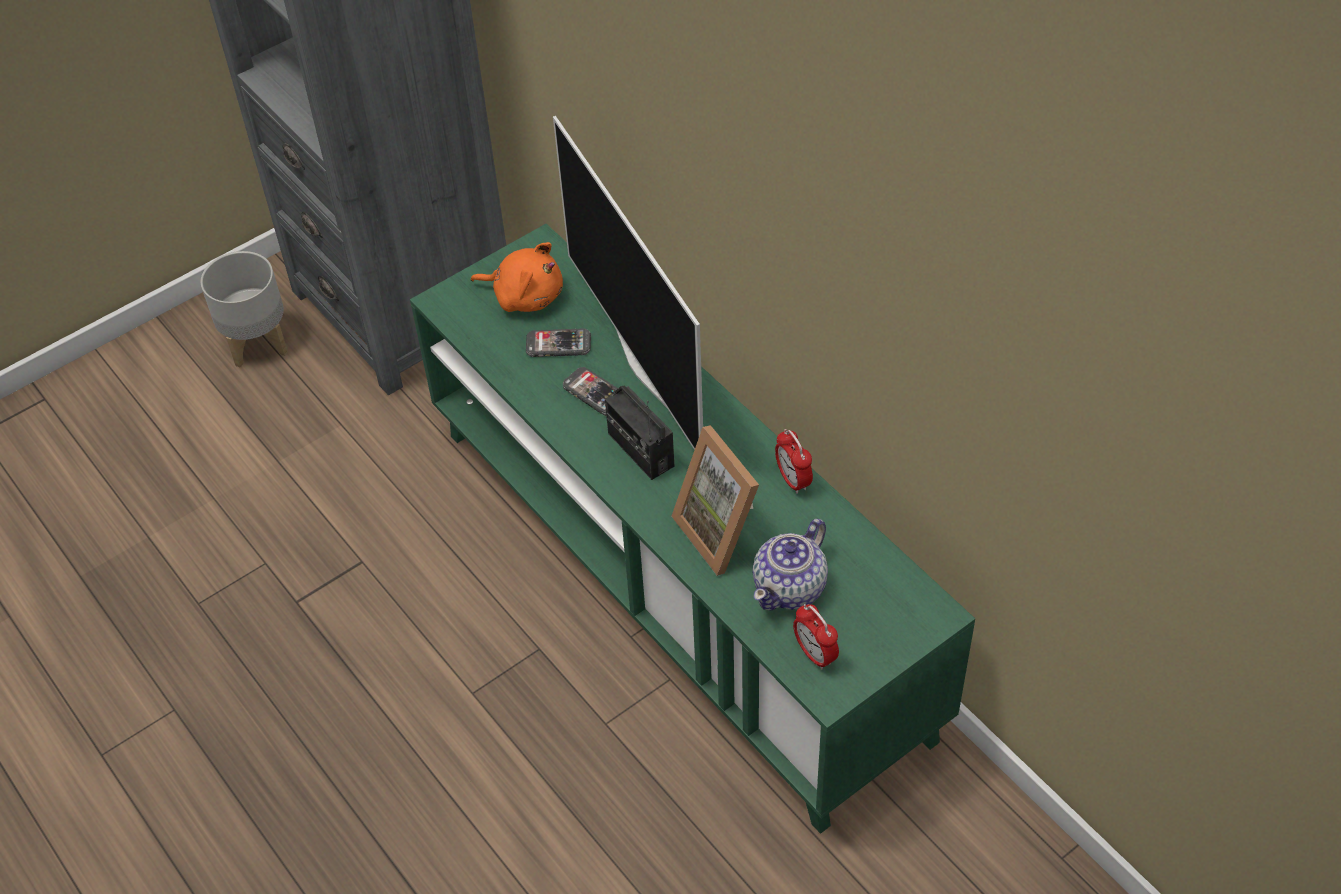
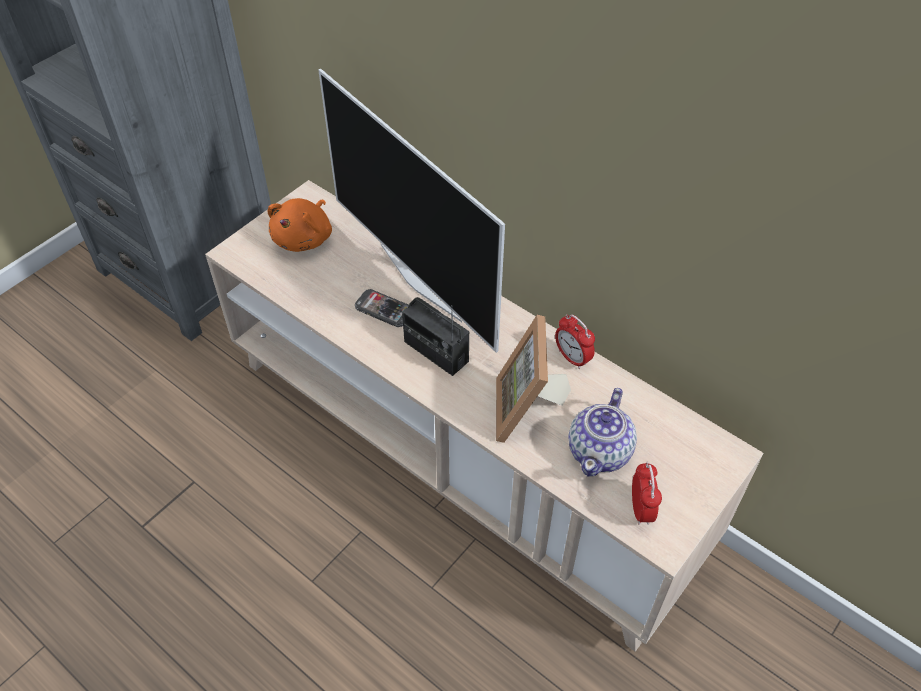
camera: 15 degrees left, 0 degrees up
(257, 342) = (74, 314): grey planter -> none
(525, 295) = (304, 238): orange plush toy -> orange plush toy turned 105 degrees clockwise
(558, 344) = (342, 274): phone -> none
(677, 578) = (460, 452): green tv stand -> beige tv stand
(724, 531) = (528, 410): picture frame -> picture frame turned 45 degrees clockwise
(815, 654) = (641, 509): alarm clock -> alarm clock turned 135 degrees counterclockwise

